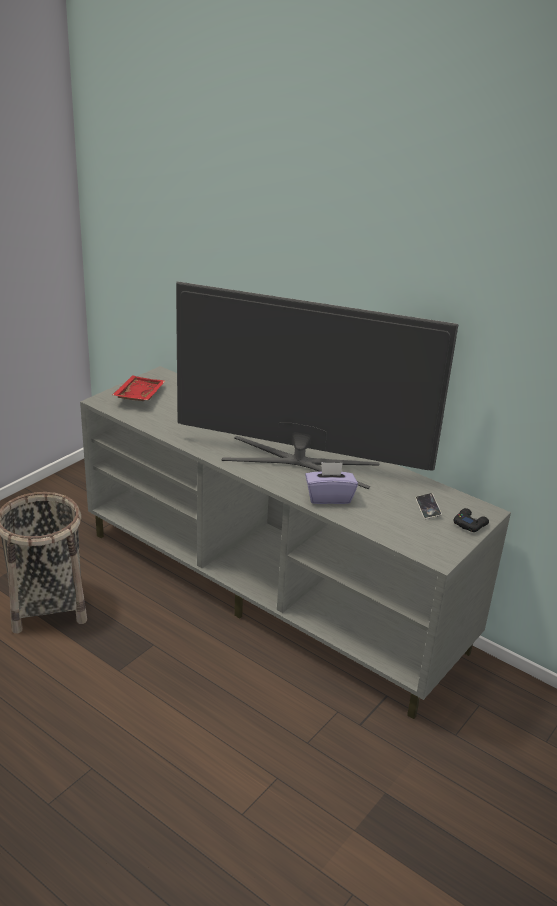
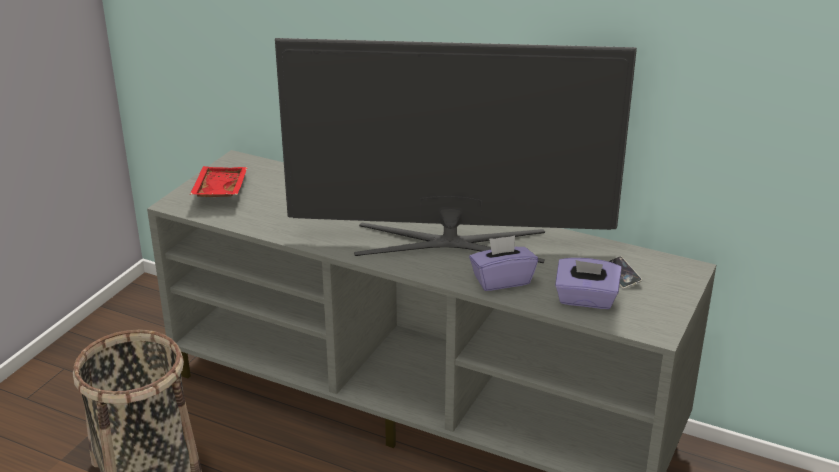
camera: 10 degrees left, 0 degrees up
(390, 523) = (586, 299): none -> purple tissue box
(470, 524) = (676, 286): black game controller -> none

